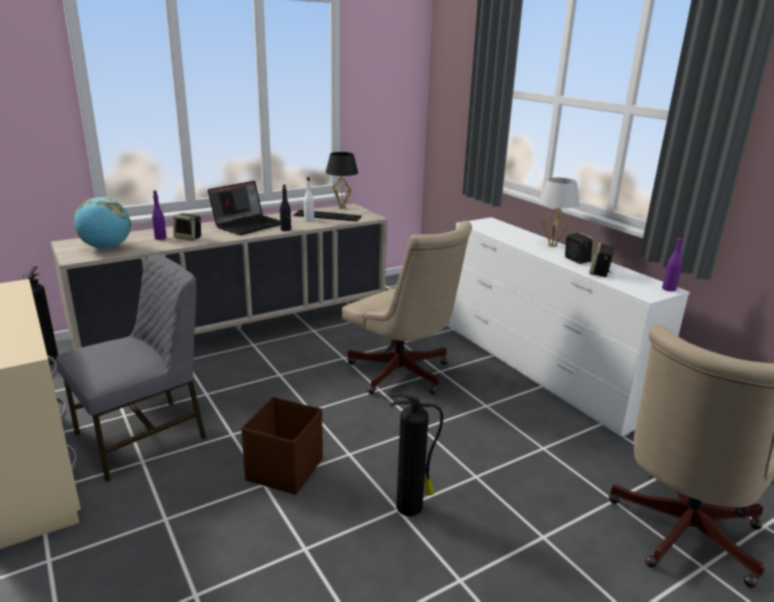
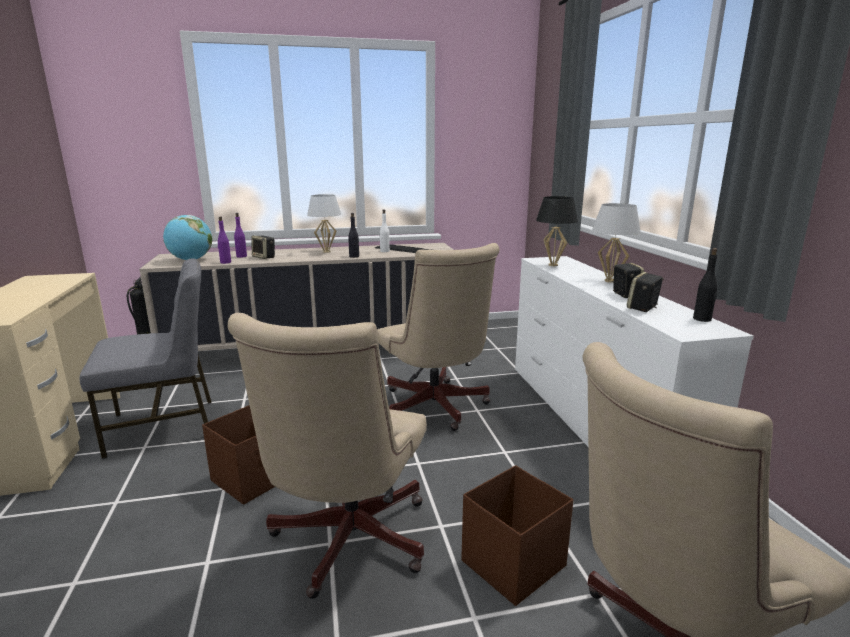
camera: 20 degrees right, 5 degrees down
(248, 225) = (326, 252): laptop -> white table lamp
(342, 208) = (426, 245): black table lamp -> black table lamp (553, 265)
(411, 507) = (345, 543): fire extinguisher -> beige office chair
(545, 493) = (511, 564): none -> brown storage box
(647, 280) = (702, 319): none -> black bottle
(668, 289) = (723, 330): purple bottle -> purple bottle (225, 262)

